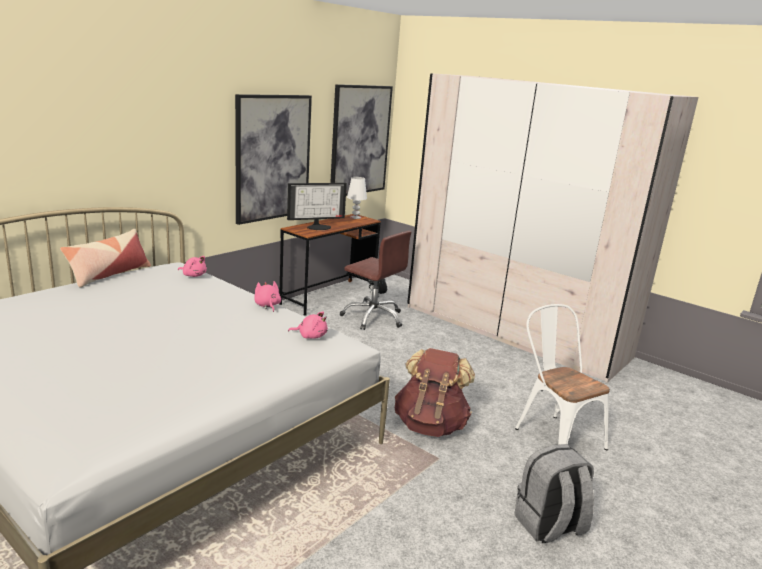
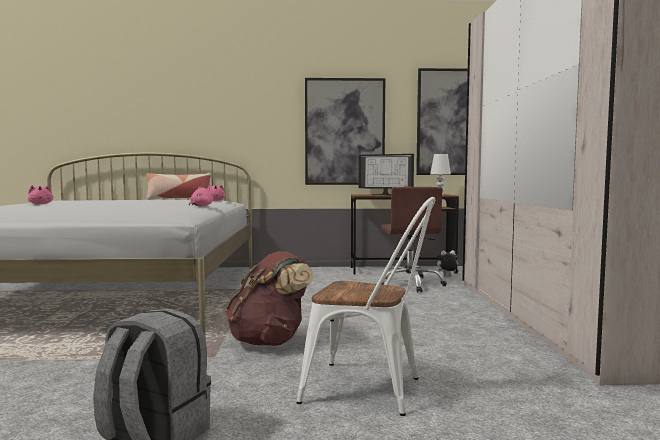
camera: 50 degrees right, 15 degrees down
(310, 336) = (163, 210): pink plush toy -> pink plush toy (41, 204)
(553, 435) = (372, 390): white chair -> white chair turned 90 degrees clockwise

